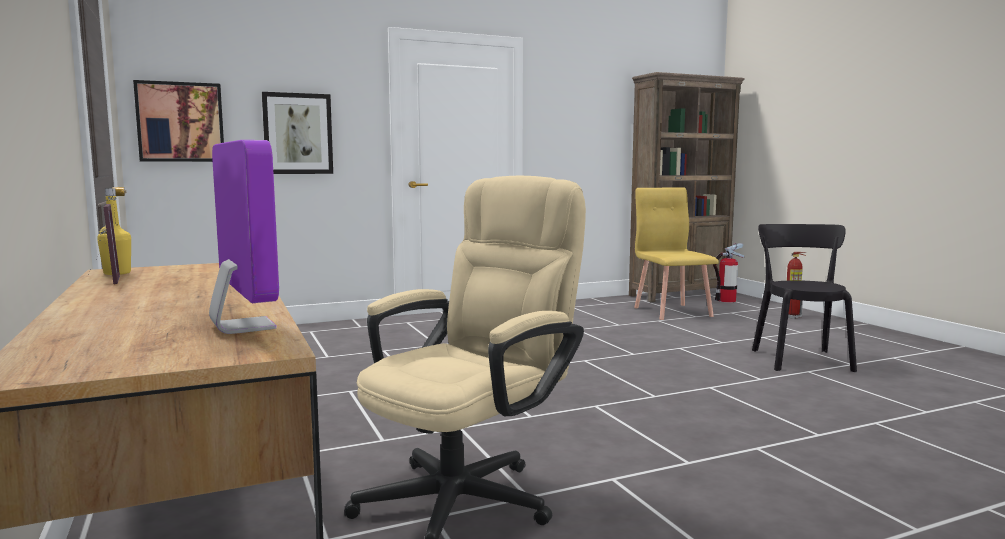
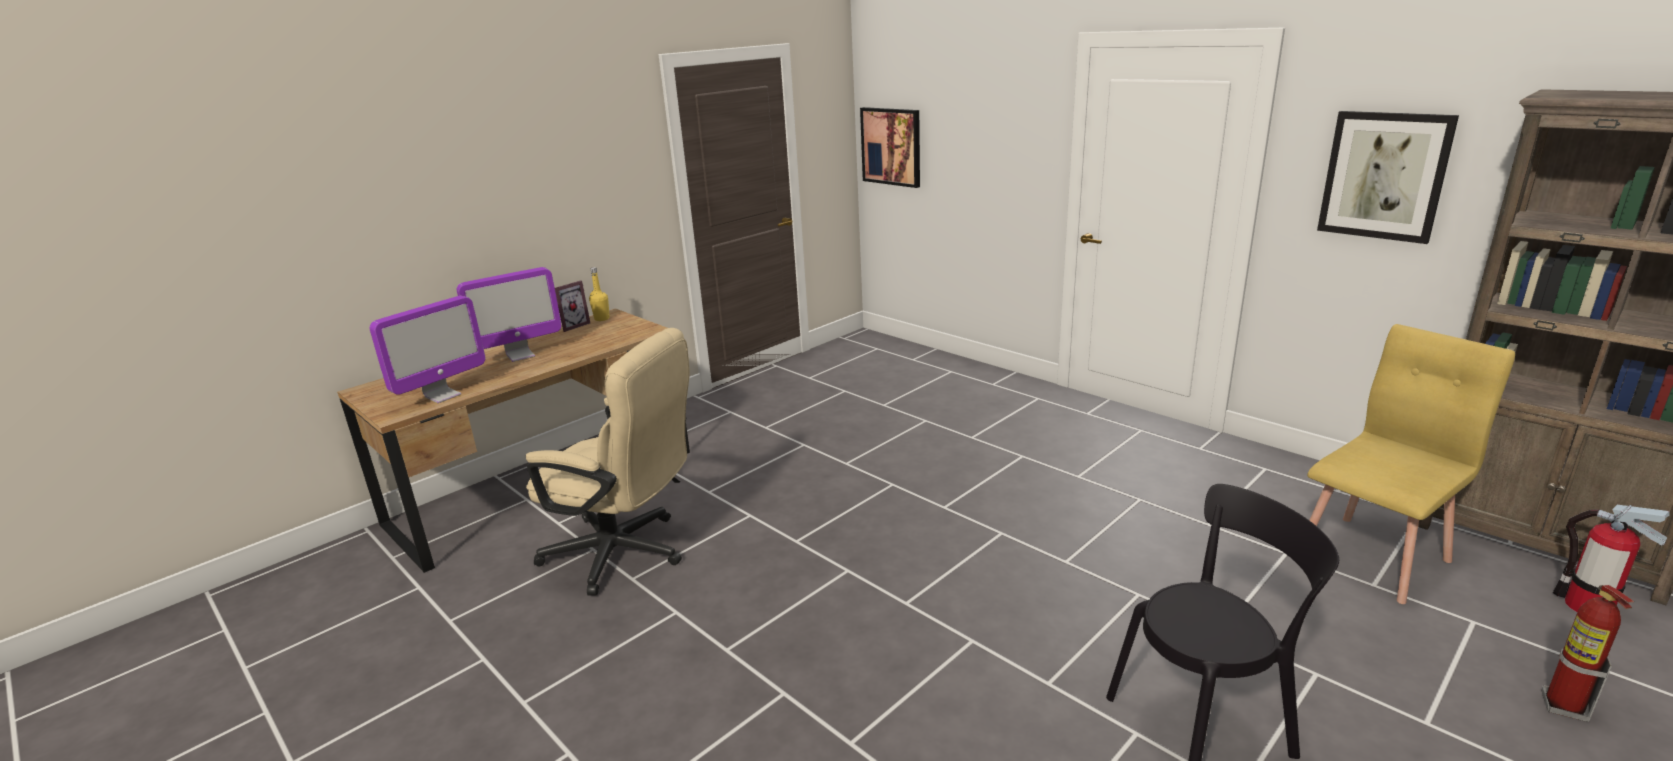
camera: 70 degrees right, 15 degrees up
(162, 298) = (520, 355): none -> monitor
(298, 134) = (978, 164): picture -> picture (1384, 176)

